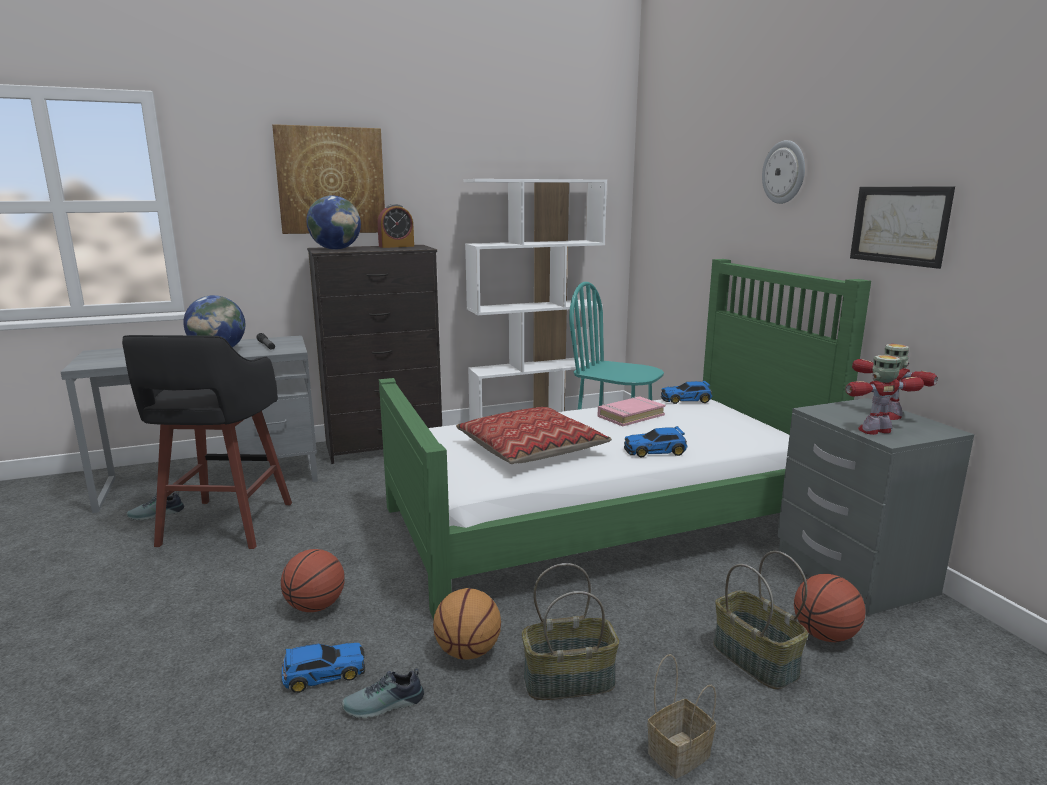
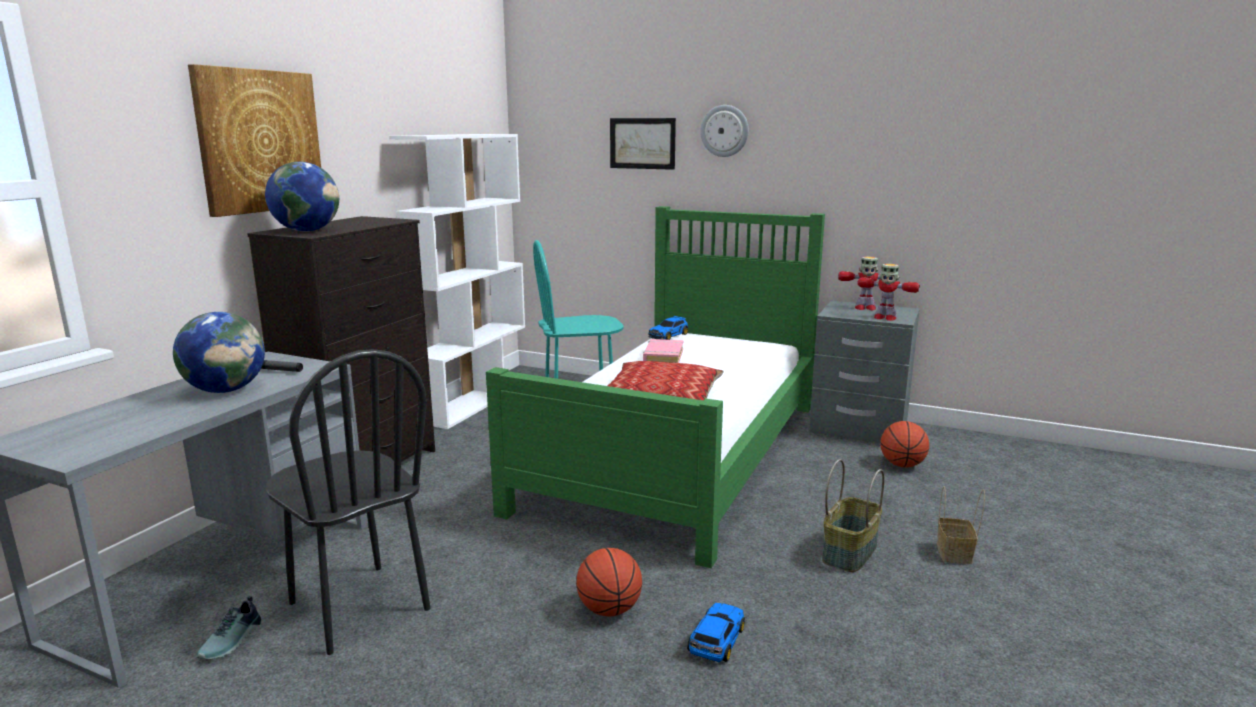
camera: 45 degrees left, 0 degrees up
(224, 526) = (358, 607): black stool -> black chair
(384, 705) = (791, 629): shoe -> none
(396, 246) = (354, 221): alarm clock -> none
(468, 652) = (771, 572): basketball -> none
(656, 451) = (738, 374): toy car -> none
(753, 659) = (899, 493): basket -> none
(875, 431) = (884, 318): toy robot -> toy robot turned 90 degrees counterclockwise
(899, 225) = (843, 172): picture -> picture (642, 143)

